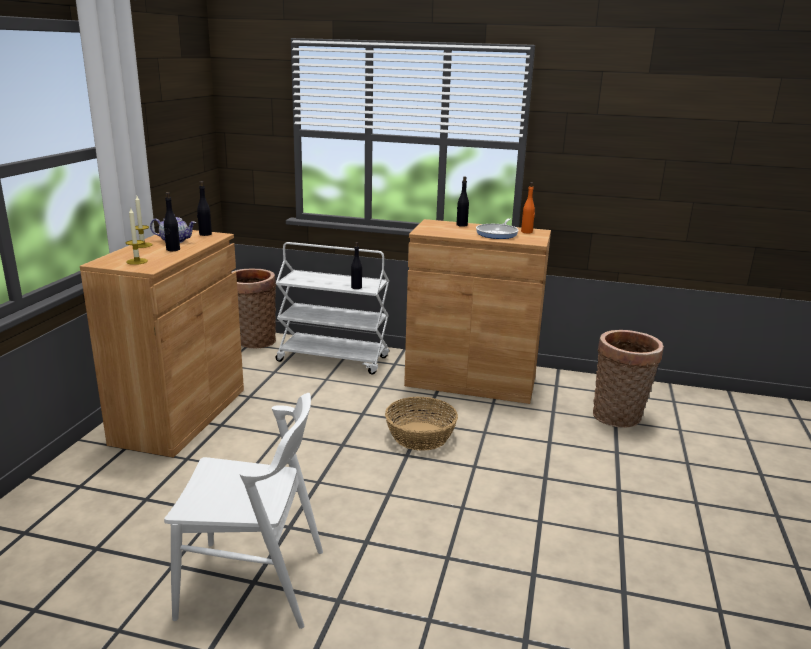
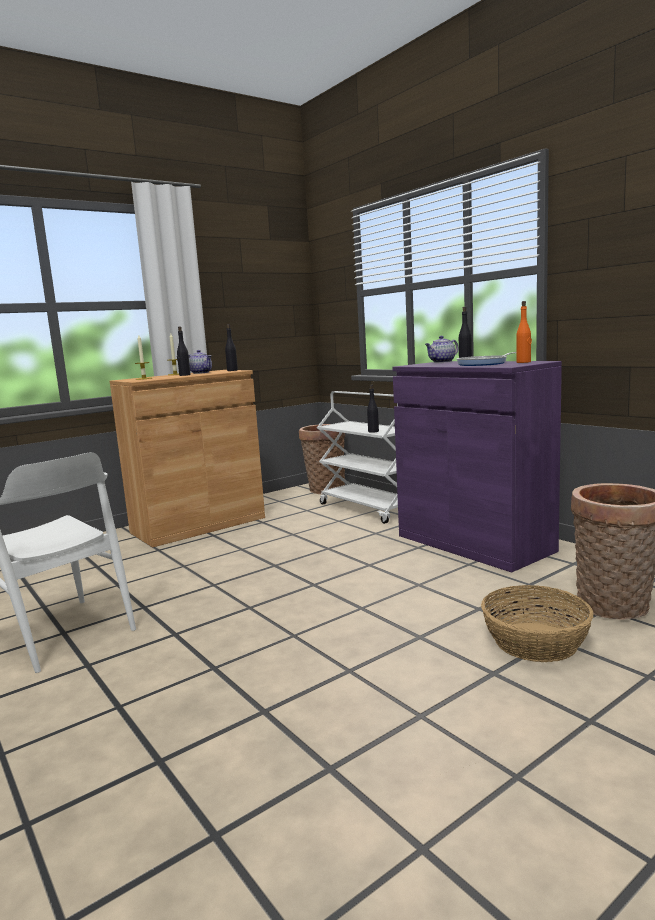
camera: 40 degrees right, 10 degrees down
(421, 436) = (350, 574): basket -> basket (536, 642)
(435, 223) = (442, 362): none -> teapot
(471, 381) = (474, 543): brown cabinet -> purple cabinet

